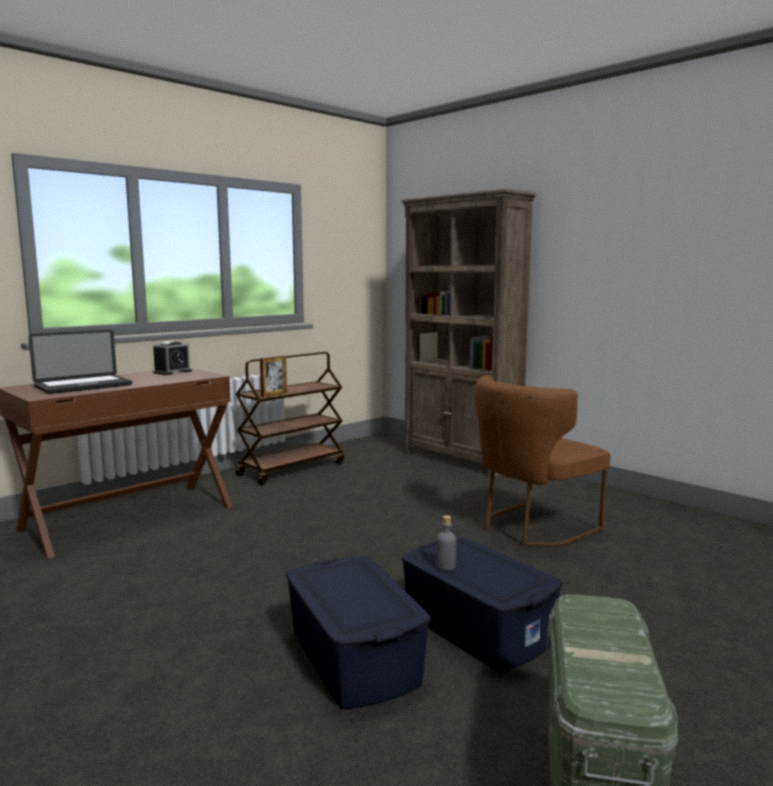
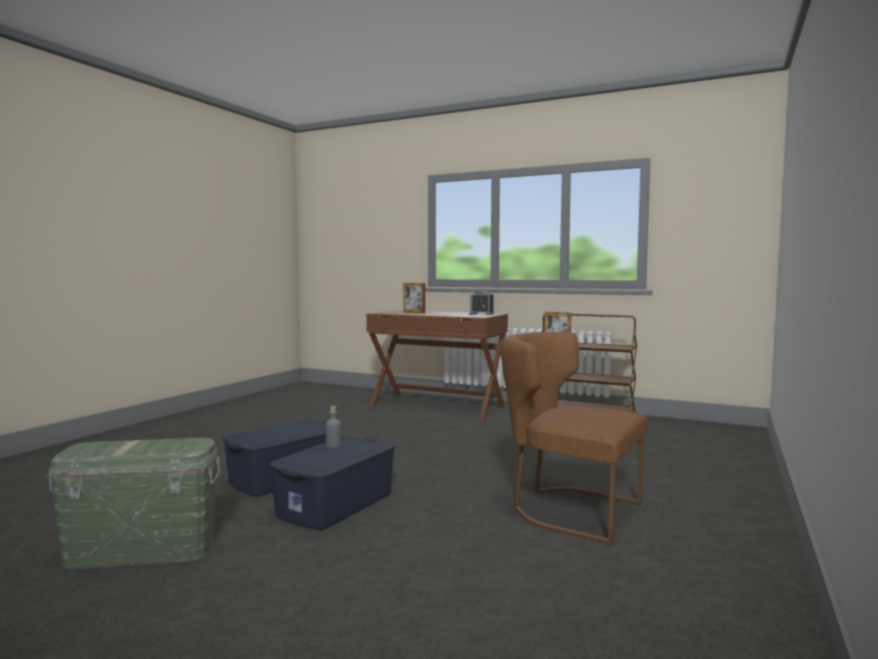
camera: 70 degrees right, 5 degrees down
(83, 386) = (414, 313): laptop -> picture frame
(461, 459) = (739, 463): brown bookcase -> none

